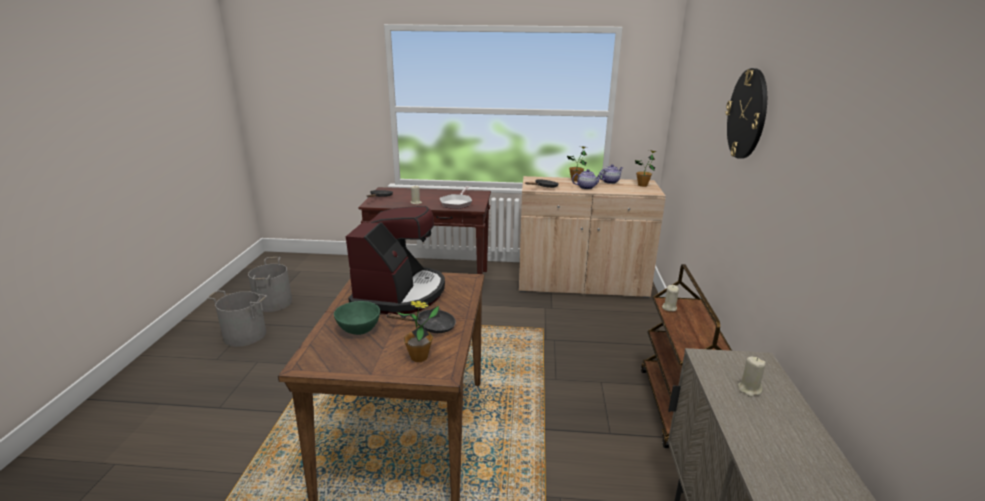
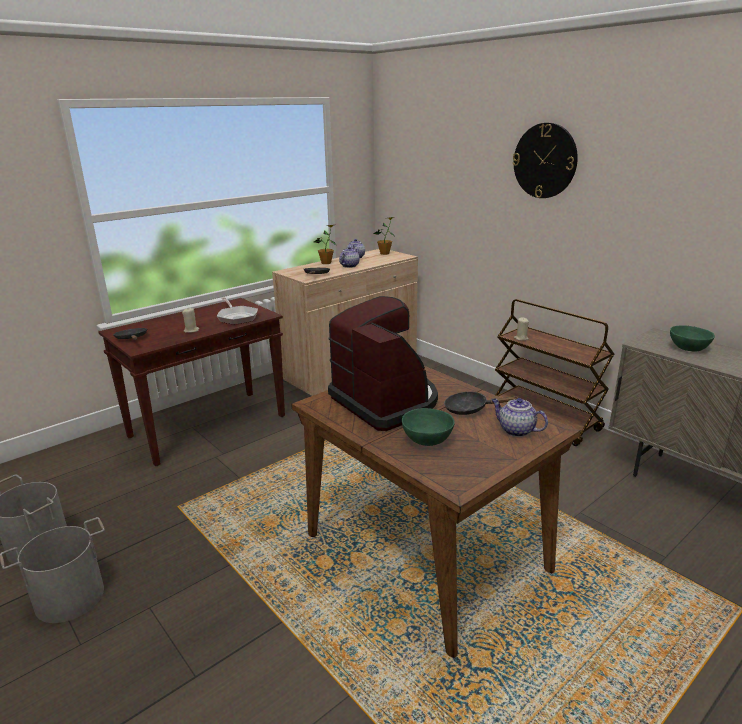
camera: 45 degrees left, 0 degrees up
(419, 357) = (515, 430): potted plant -> teapot
(431, 327) = (470, 409): black frying pan -> black frying pan turned 120 degrees counterclockwise
(749, 389) = (687, 348): beige candle -> green bowl

